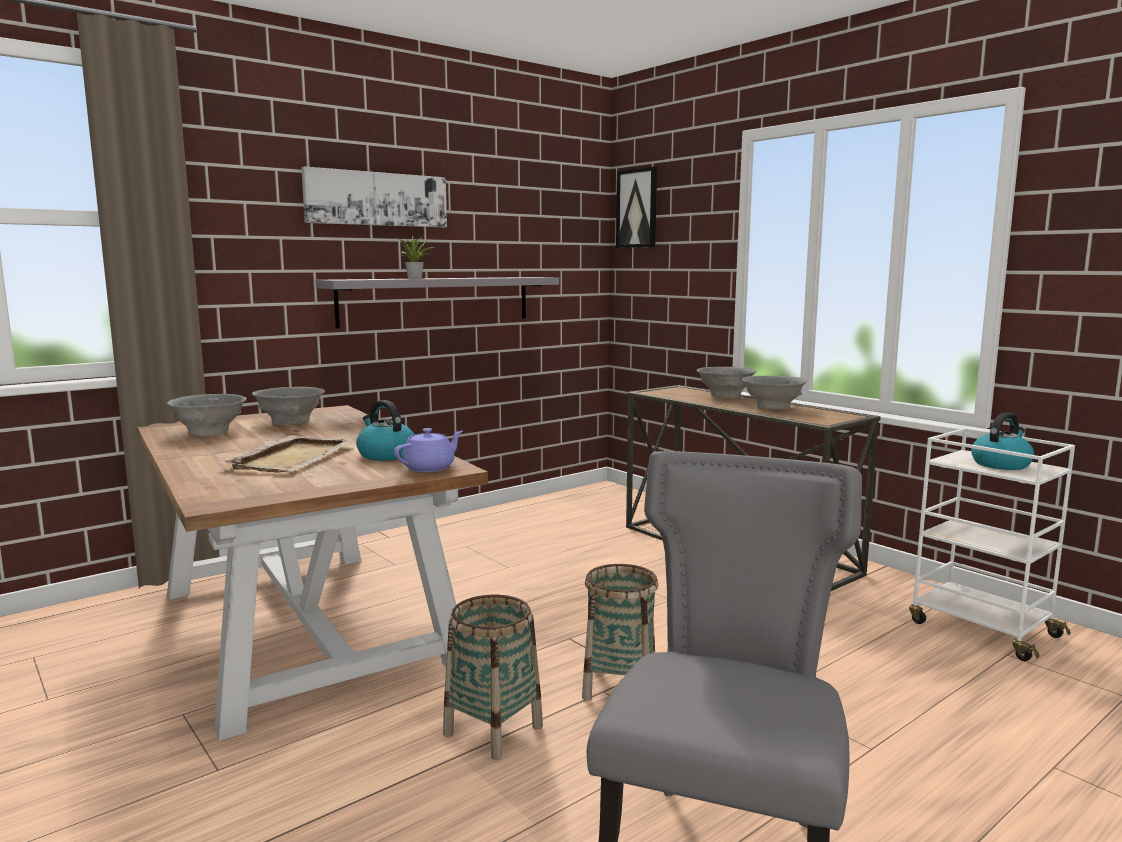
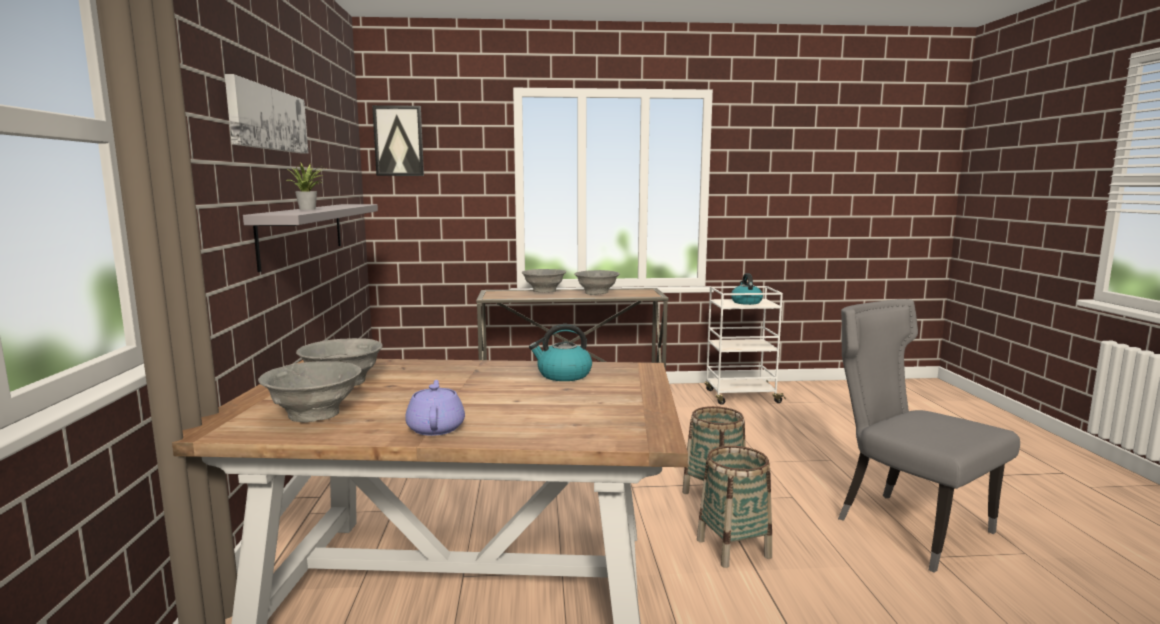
camera: 55 degrees left, 0 degrees up
(292, 457) = (516, 399): beige tray -> none
(430, 468) = (631, 371): purple teapot -> purple teapot (436, 428)

